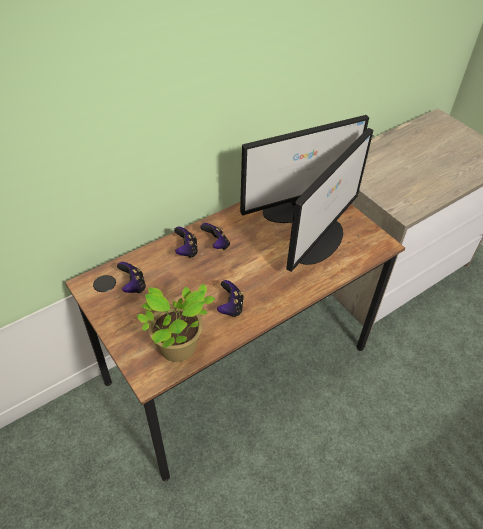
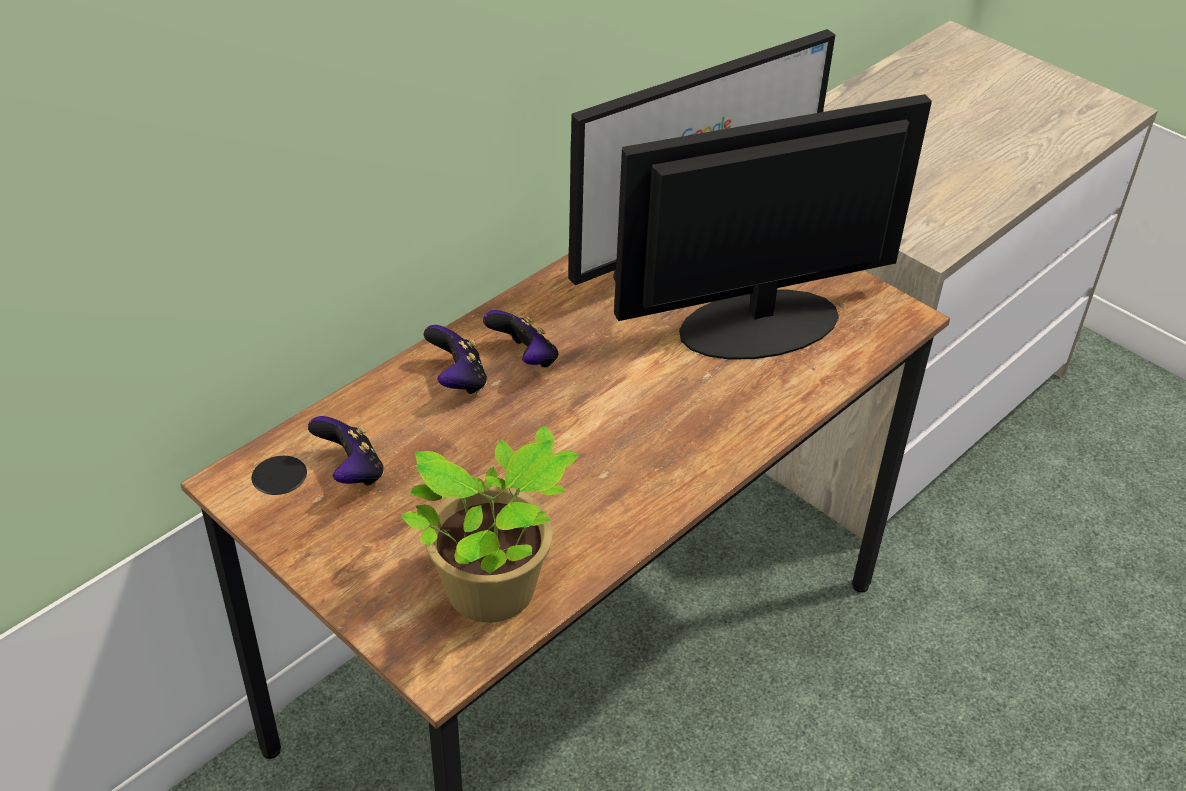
camera: 10 degrees left, 5 degrees down
(230, 307) = (592, 490): game controller -> none
(318, 240) = (756, 324): monitor -> monitor turned 135 degrees counterclockwise

